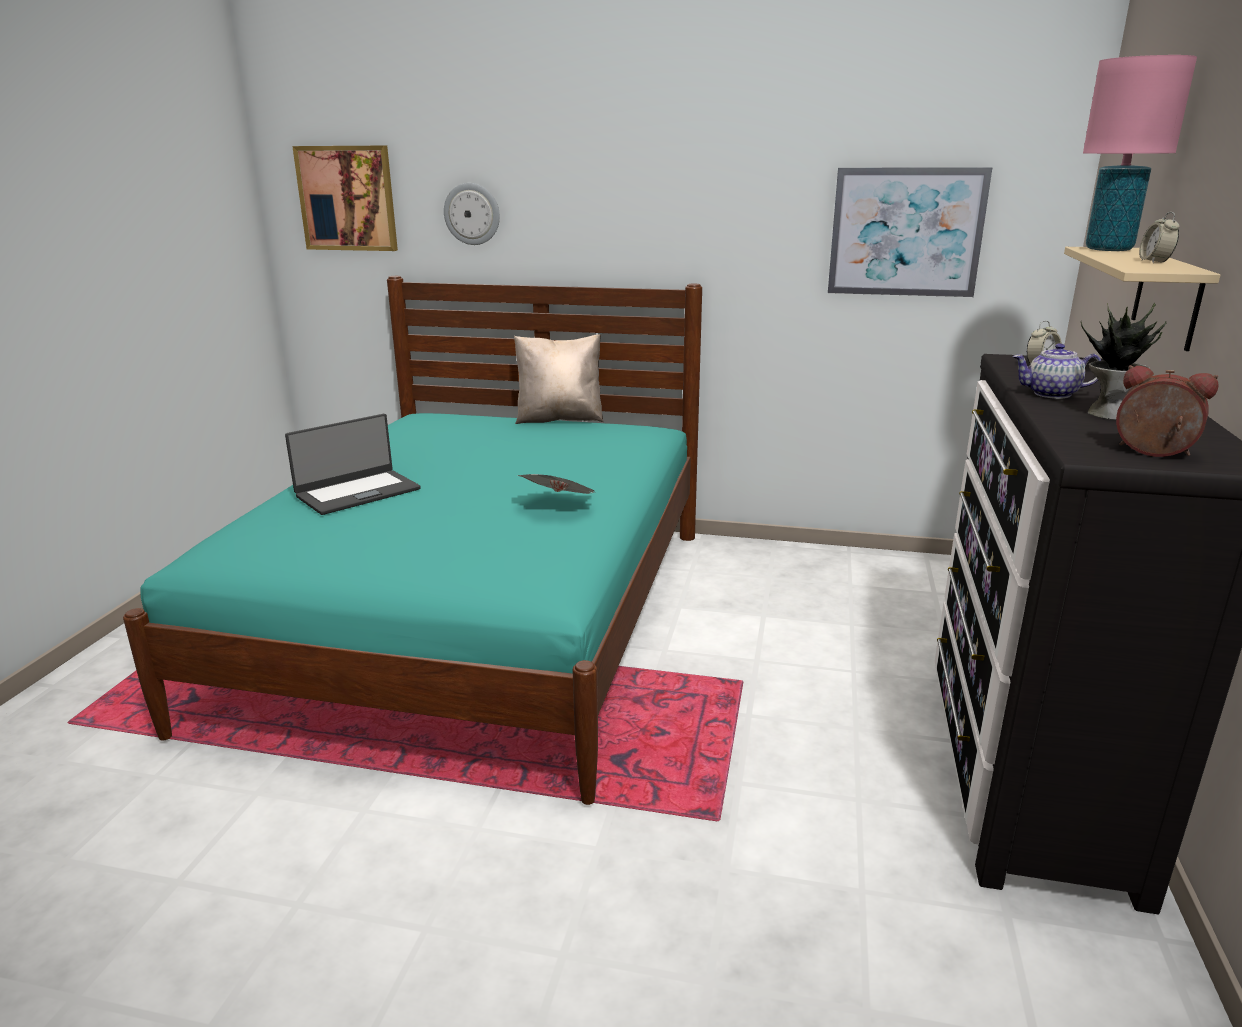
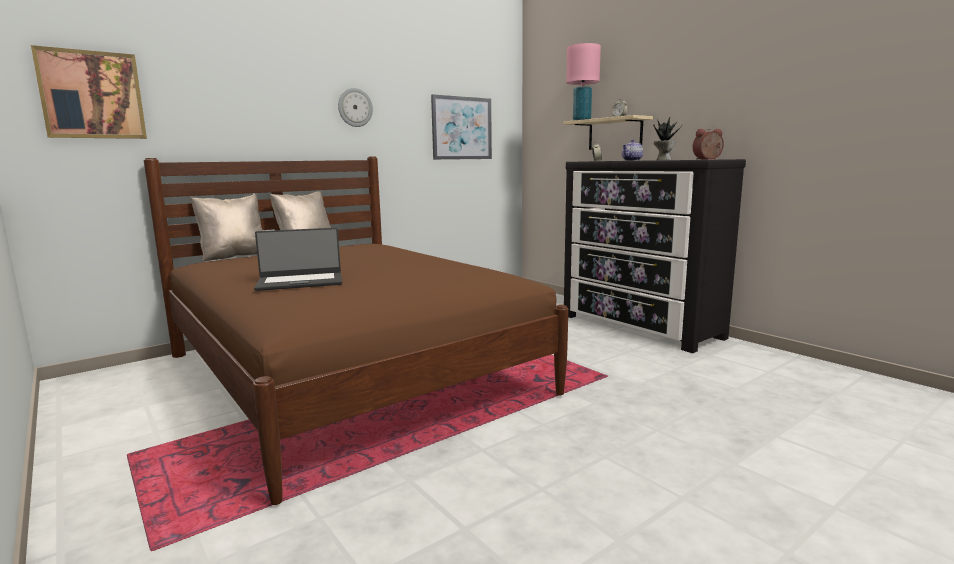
camera: 50 degrees left, 10 degrees down
(357, 492) = (300, 282): laptop -> laptop turned 75 degrees clockwise
(470, 412) = (234, 256): none -> beige pillow
(472, 214) = (214, 111): wall clock -> wall clock (355, 107)
(479, 618) = (348, 373): turquoise bed -> brown bed
(560, 505) = (430, 262): newspaper -> none

